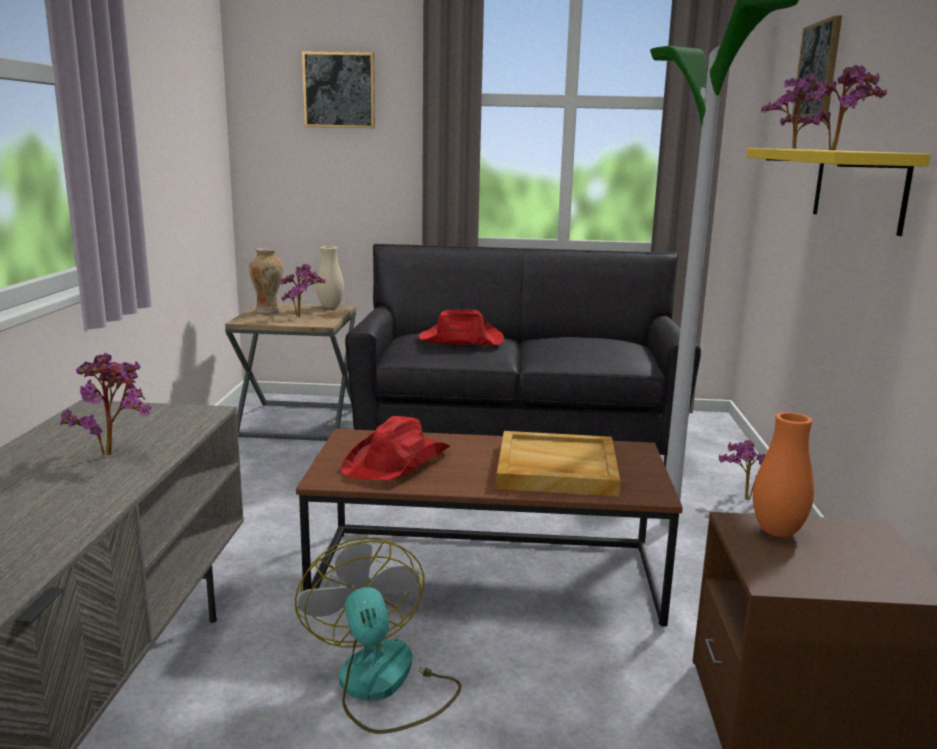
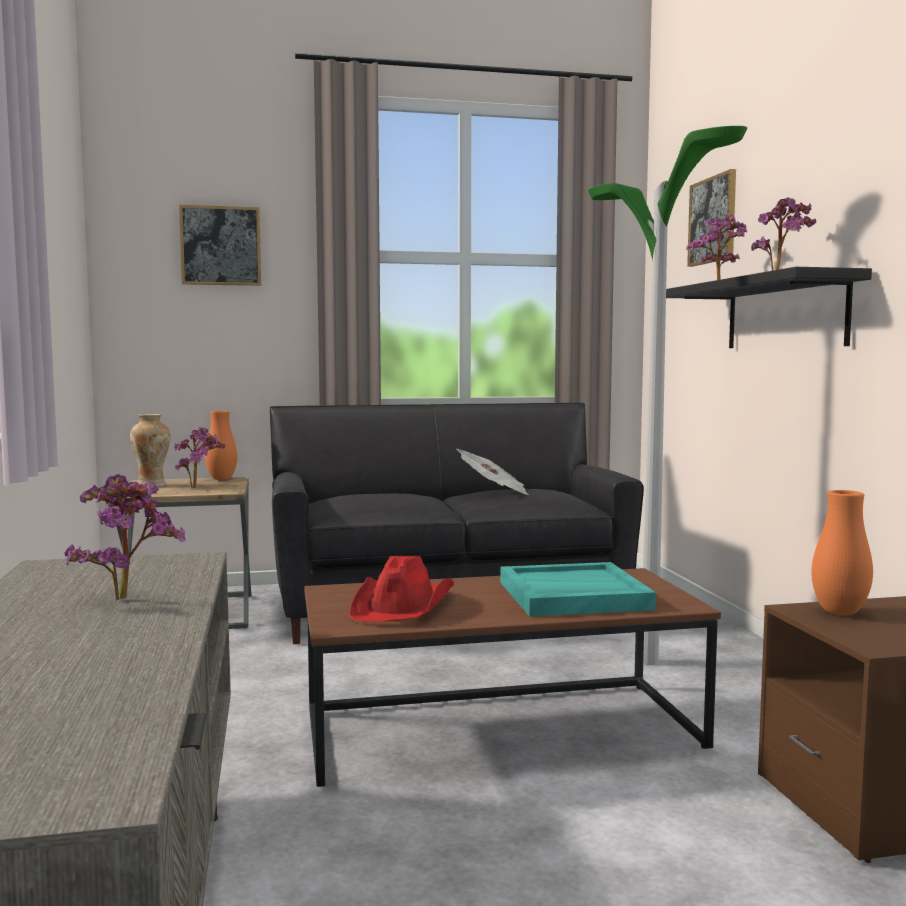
camera: 15 degrees left, 10 degrees down
(330, 307) = (221, 479): beige vase -> orange vase
(382, 685) = (459, 850): fan -> none
(460, 340) = (389, 497): red hat -> none
(555, 469) = (572, 596): beige tray -> turquoise tray
(562, 341) = (494, 492): none -> newspaper
(742, 498) = (701, 633): potted plant -> none
(858, 187) = (784, 314): yellow shelf -> black shelf

